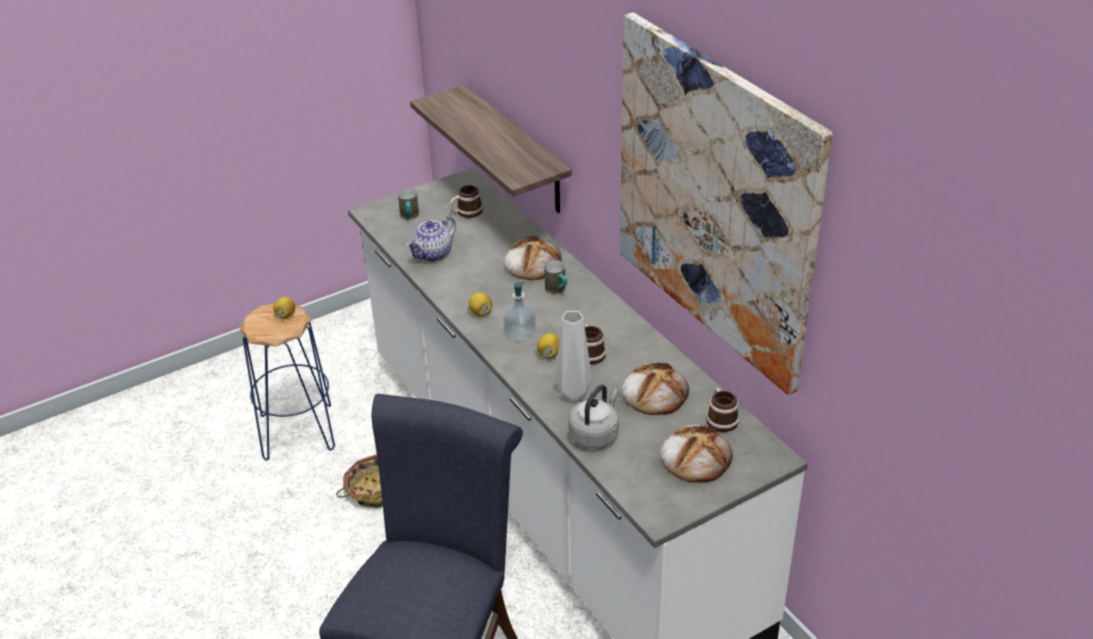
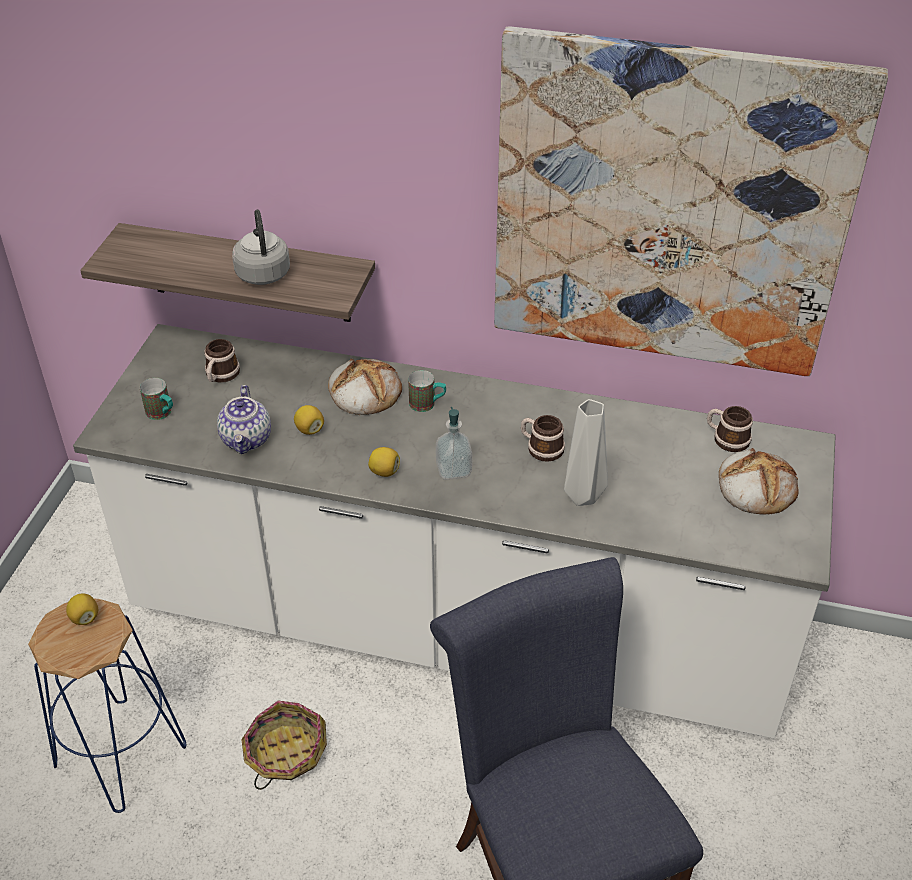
camera: 45 degrees left, 5 degrees up
(549, 354) = (508, 472): lemon -> lemon (309, 429)
(595, 434) = (653, 522): grey kettle -> grey kettle (263, 272)
(654, 392) = (645, 450): bread -> none

